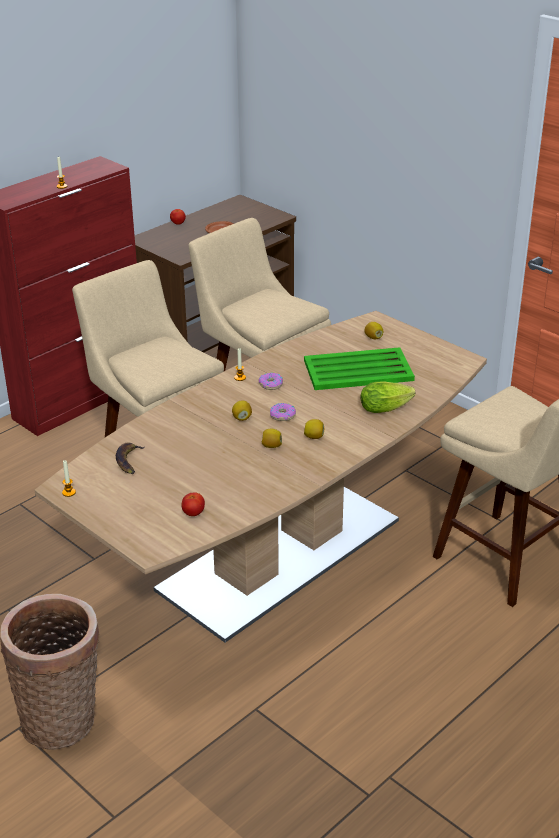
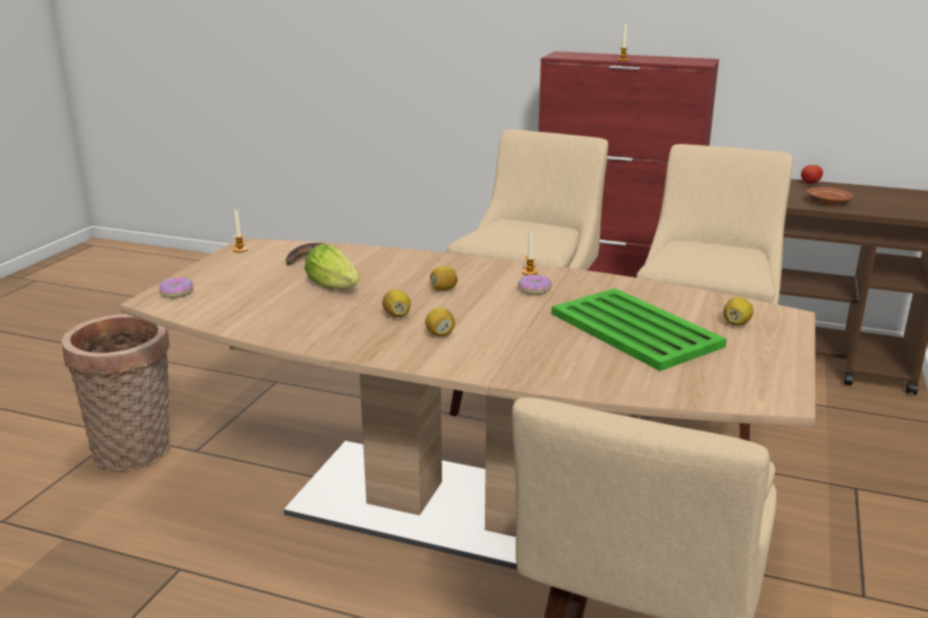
camera: 65 degrees right, 10 degrees down
(193, 513) = (231, 304): tomato -> none
(282, 415) = (470, 308): donut -> donut (176, 292)
(388, 407) = (563, 365): lettuce -> lettuce (335, 286)

